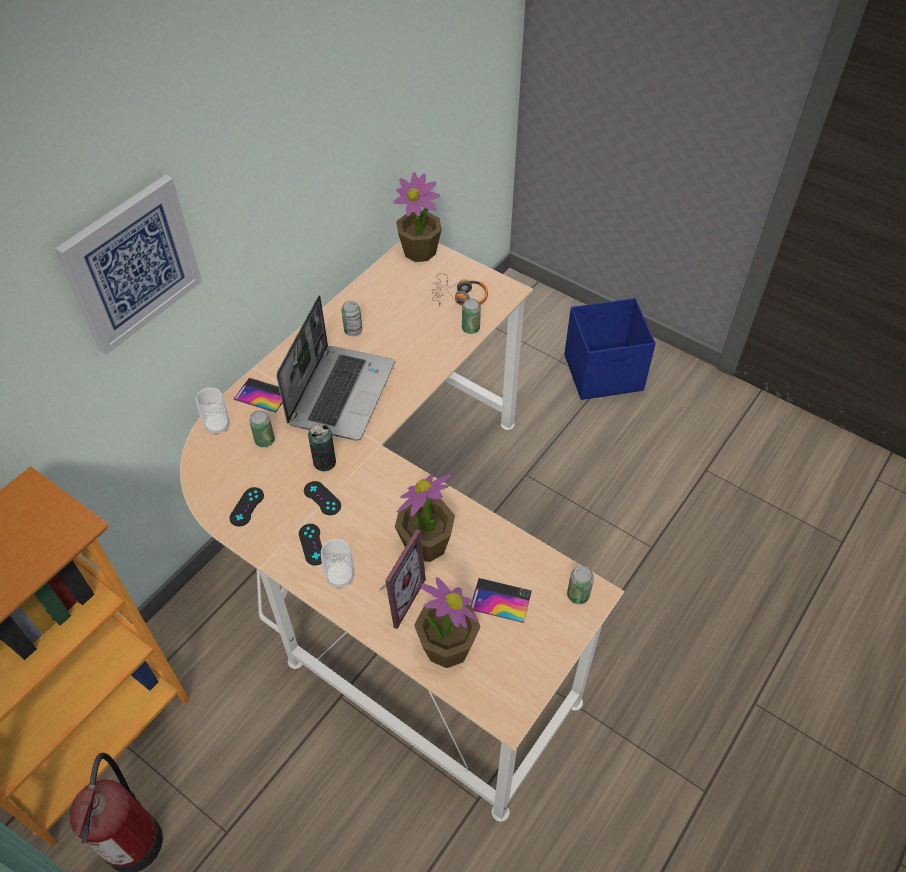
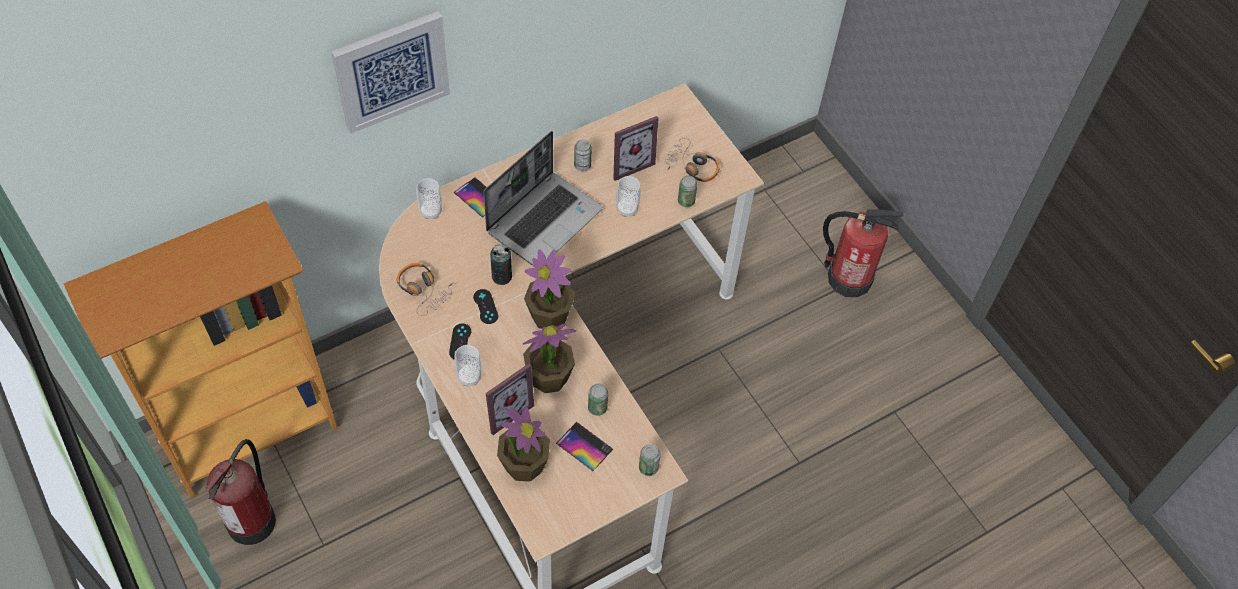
camera: 20 degrees right, 5 degrees up
(247, 507) = (423, 290): black game controller -> headphones
(265, 440) = (462, 239): can -> can (597, 408)
(397, 314) = (628, 163): none -> picture frame
(418, 354) = (627, 209): none -> cup
(420, 251) = (680, 107): potted plant -> potted plant (550, 316)
(604, 373) = (848, 278): blue storage box -> fire extinguisher

